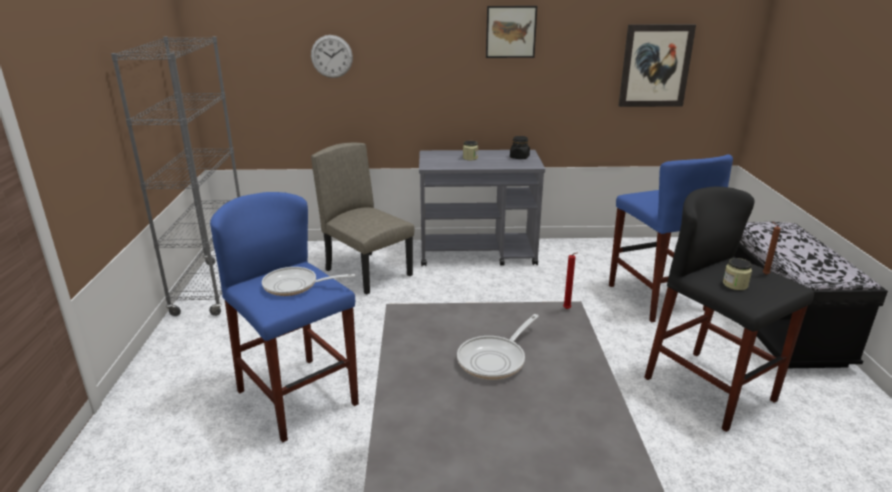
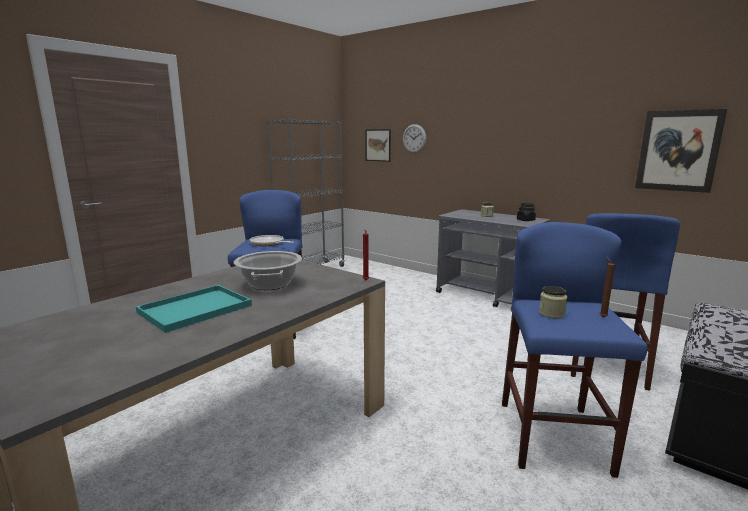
camera: 40 degrees right, 10 degrees down
(369, 272) = (399, 286): beige chair -> none
(495, 359) = (270, 284): frying pan -> cooking pot
(511, 32) = (537, 120): picture -> picture (378, 145)
(511, 440) = (194, 310): none -> turquoise tray
(709, 389) = (553, 436): black stool -> blue stool

